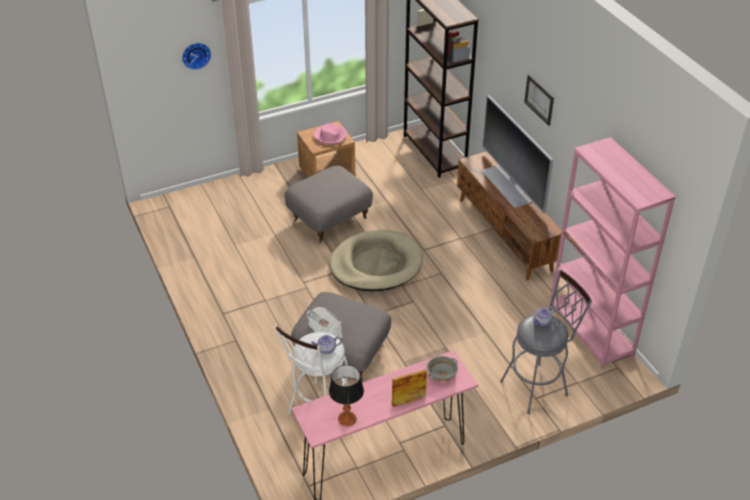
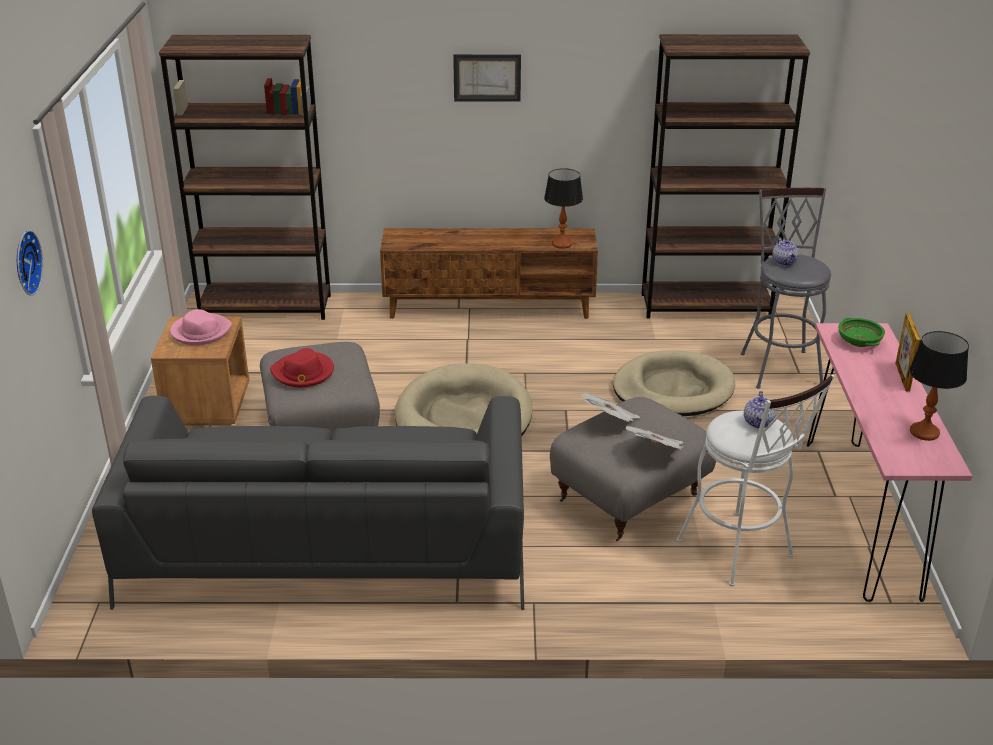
camera: 65 degrees left, 10 degrees down
(239, 257) = (328, 547): none -> grey sofa
(320, 183) = (303, 373): none -> red hat
(345, 305) = (610, 421): none -> newspaper
(442, 373) = (858, 341): grey bowl -> green bowl
(469, 341) = (673, 389): none -> beige dog bed
(507, 186) = (471, 235): television -> none
(528, 225) = (561, 244): none -> table lamp
(590, 331) = (706, 306): pink bookcase -> brown bookcase

